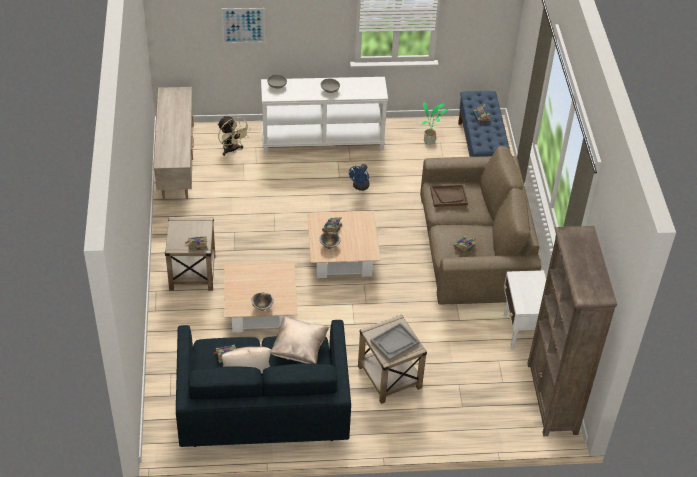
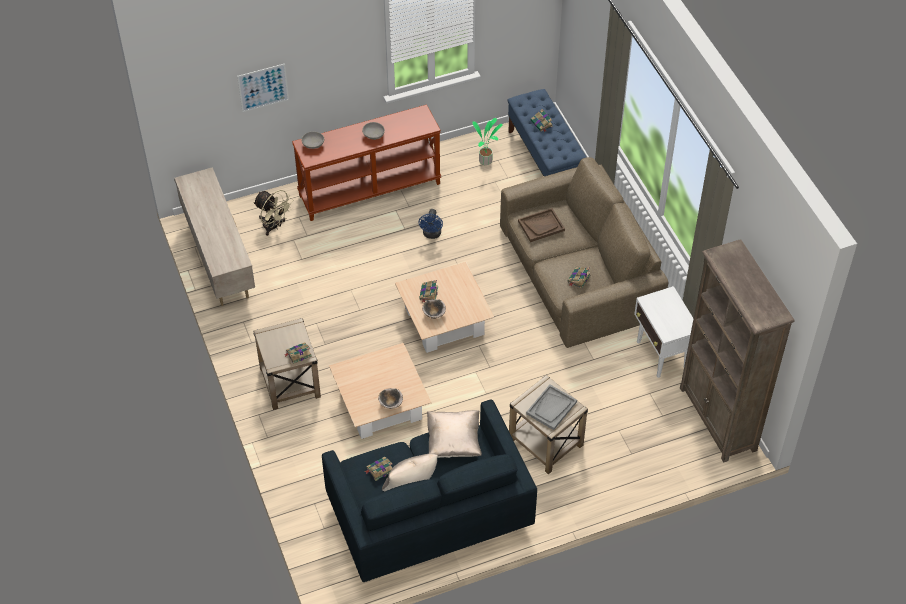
camera: 15 degrees left, 5 degrees up
(323, 140) = (370, 189): white console table -> brown console table

